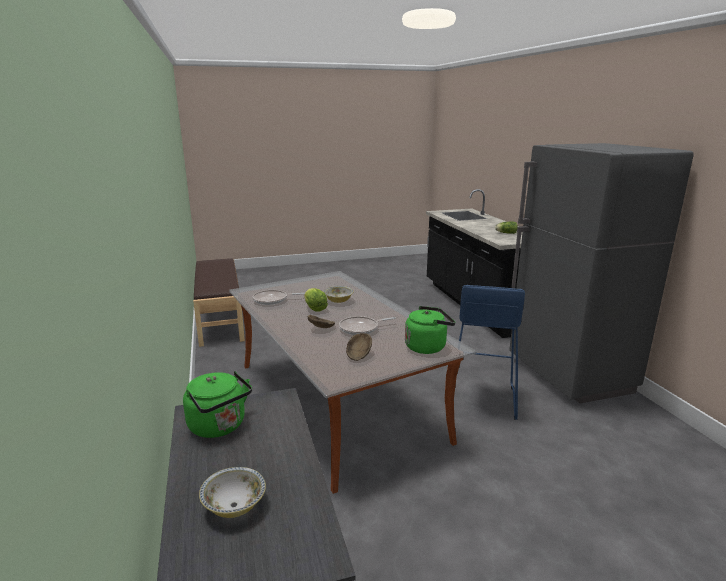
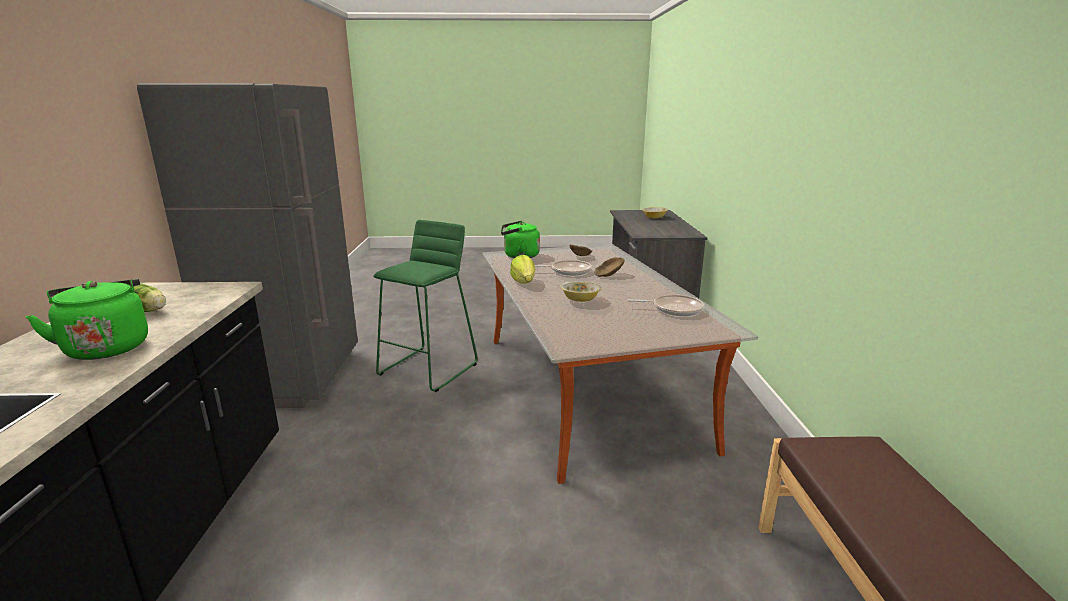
camera: 165 degrees left, 0 degrees up
(220, 426) = (673, 230): green kettle -> green kettle (107, 347)
(314, 308) = (614, 293): lettuce -> lettuce (524, 282)
(481, 399) = (428, 369): blue stool -> green stool

